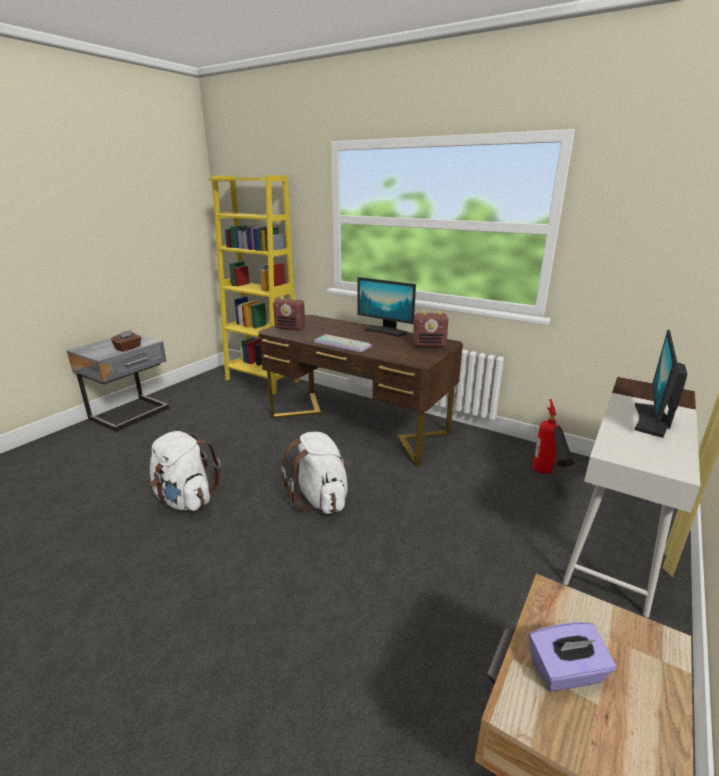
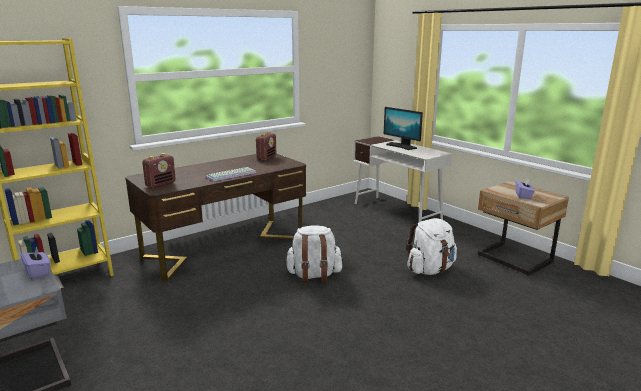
camera: 70 degrees left, 5 degrees down
(128, 348) = (38, 272): brown tissue box -> purple tissue box
(185, 499) = (270, 333): white backpack -> white backpack (430, 270)
(385, 331) = (218, 162): monitor -> none
(547, 479) = (343, 211): fire extinguisher -> none

